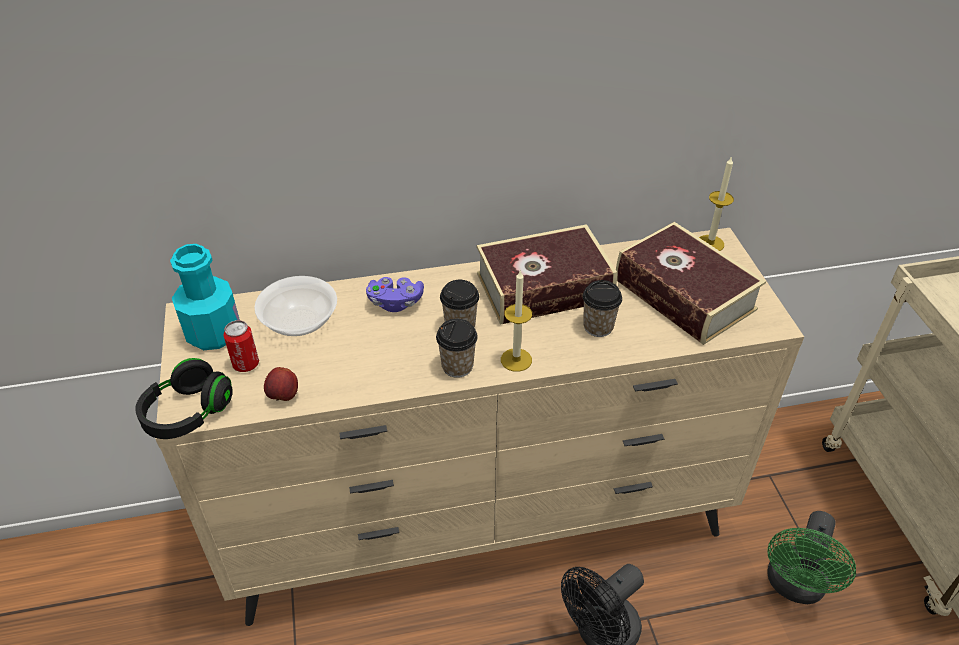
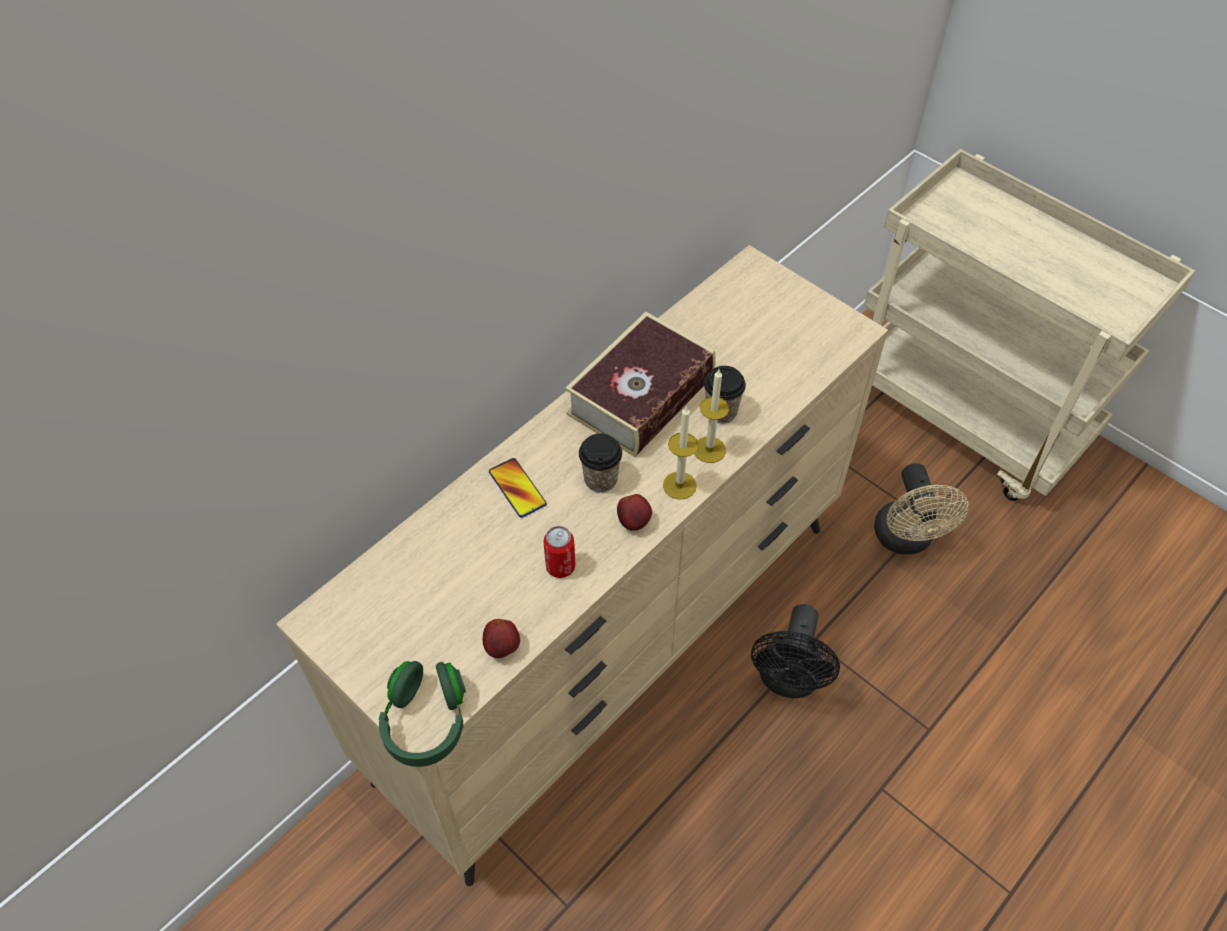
camera: 35 degrees left, 10 degrees up
(188, 413) = (426, 722): black headphones -> green headphones
(213, 333) = (364, 625): turquoise bottle -> none
(246, 364) = (432, 638): can -> can (560, 566)
(300, 320) = (441, 561): bowl -> none
(395, 302) = (517, 488): purple game controller -> phone
(457, 366) = (634, 522): cup -> apple
(684, 295) = (766, 338): book -> none
(710, 243) = (746, 271): candle -> candle (709, 449)
(794, 587) = (906, 540): green fan -> beige fan

